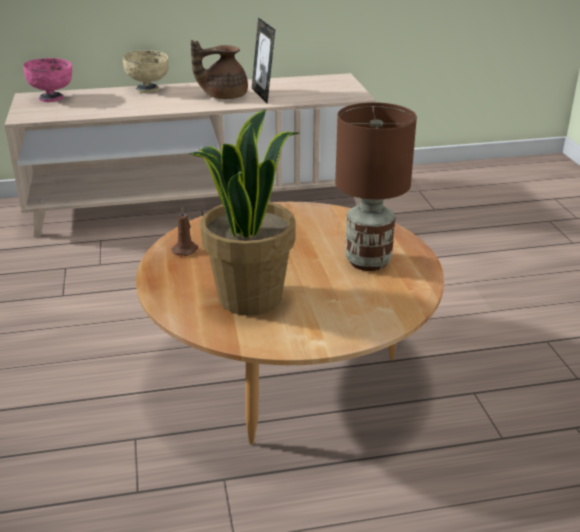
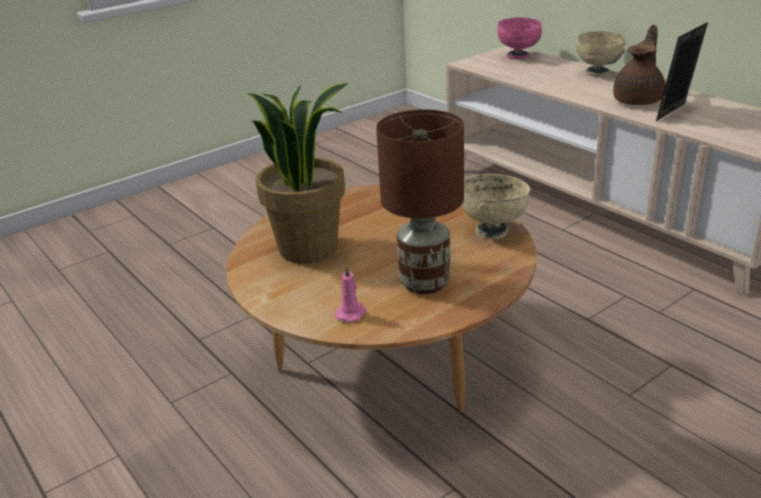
camera: 65 degrees right, 0 degrees up
(186, 249) = (361, 199): brown candle -> none
(223, 96) = (639, 100): brown teapot -> brown teapot turned 75 degrees clockwise
(317, 214) = (493, 230): none -> beige bowl
(384, 304) = (351, 313): none -> pink candle

